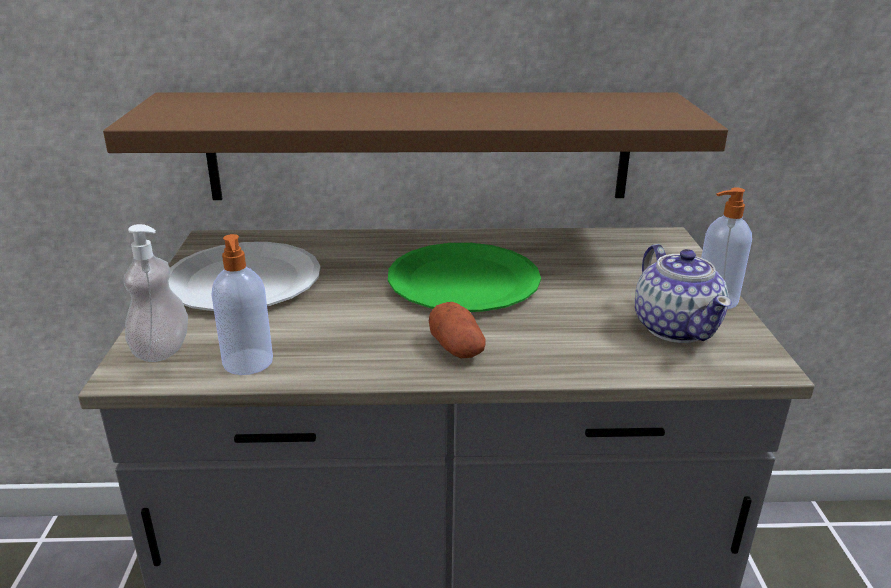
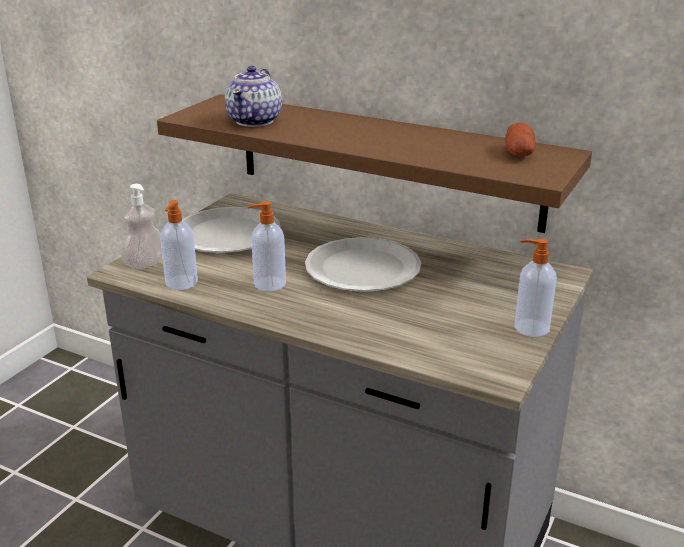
camera: 30 degrees right, 0 degrees up
(373, 331) = (268, 284): none -> soap dispenser
(456, 347) = (306, 308): potato -> potato (519, 153)
(463, 281) = (362, 268): green plate -> white plate
(675, 327) = (471, 337): teapot -> teapot (255, 121)

